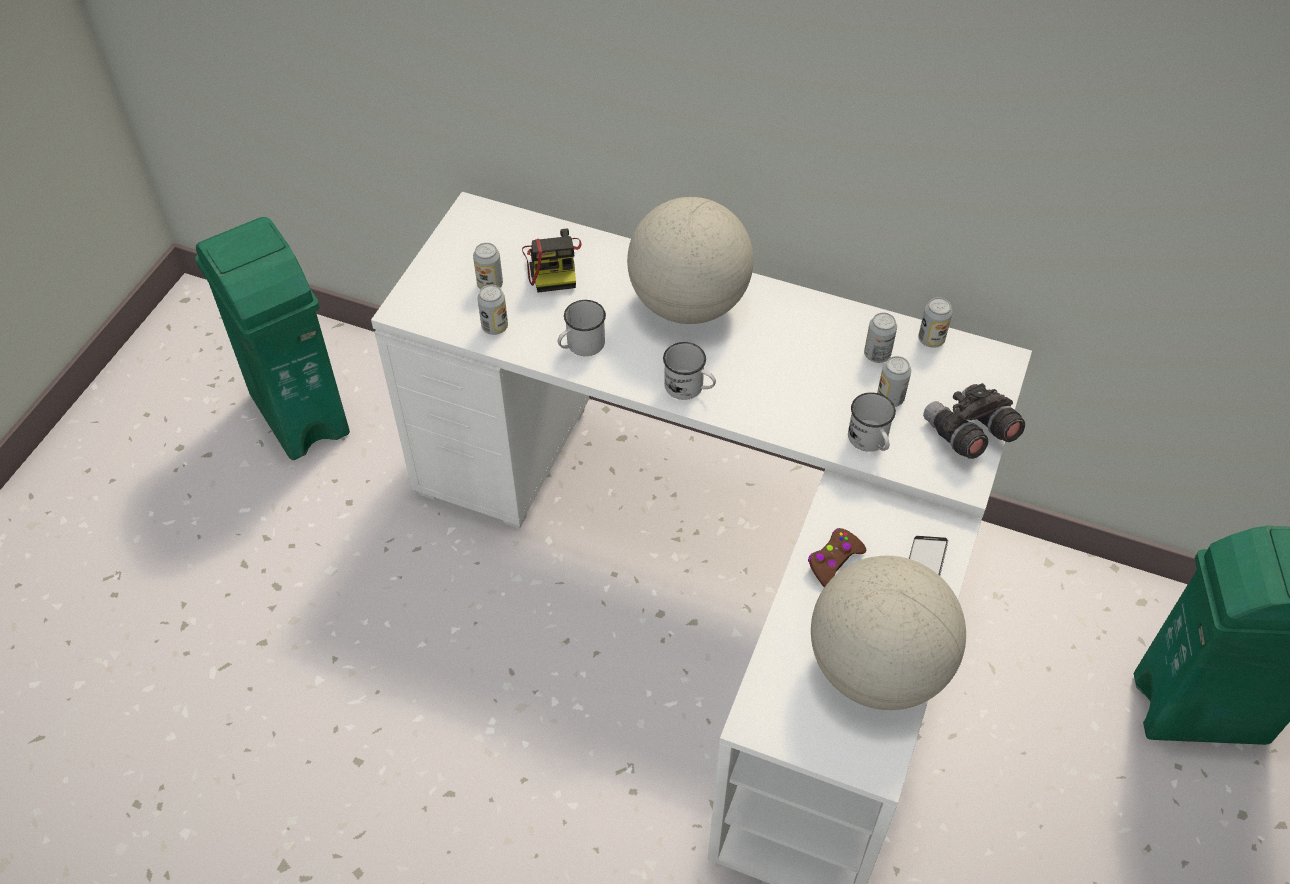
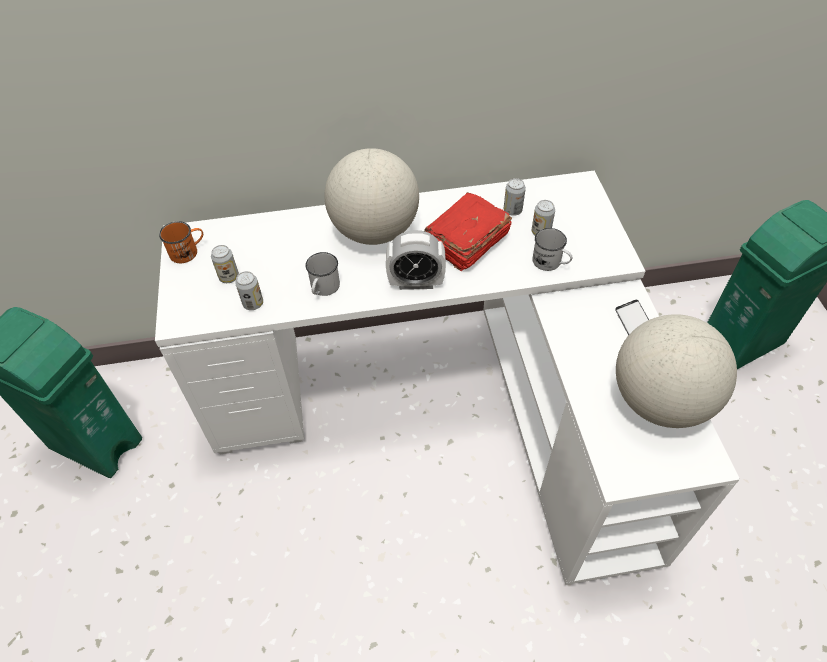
camera: 30 degrees left, 0 degrees up
(467, 235) = (188, 252): none -> orange mug
(553, 265) = (265, 245): camera -> none
(689, 388) = (416, 282): white mug -> alarm clock
(785, 367) = (465, 242): none -> red book
(834, 561) = (582, 348): brown game controller -> none
(931, 339) = (535, 188): can -> none
(968, 434) = (601, 232): grey binoculars -> none

